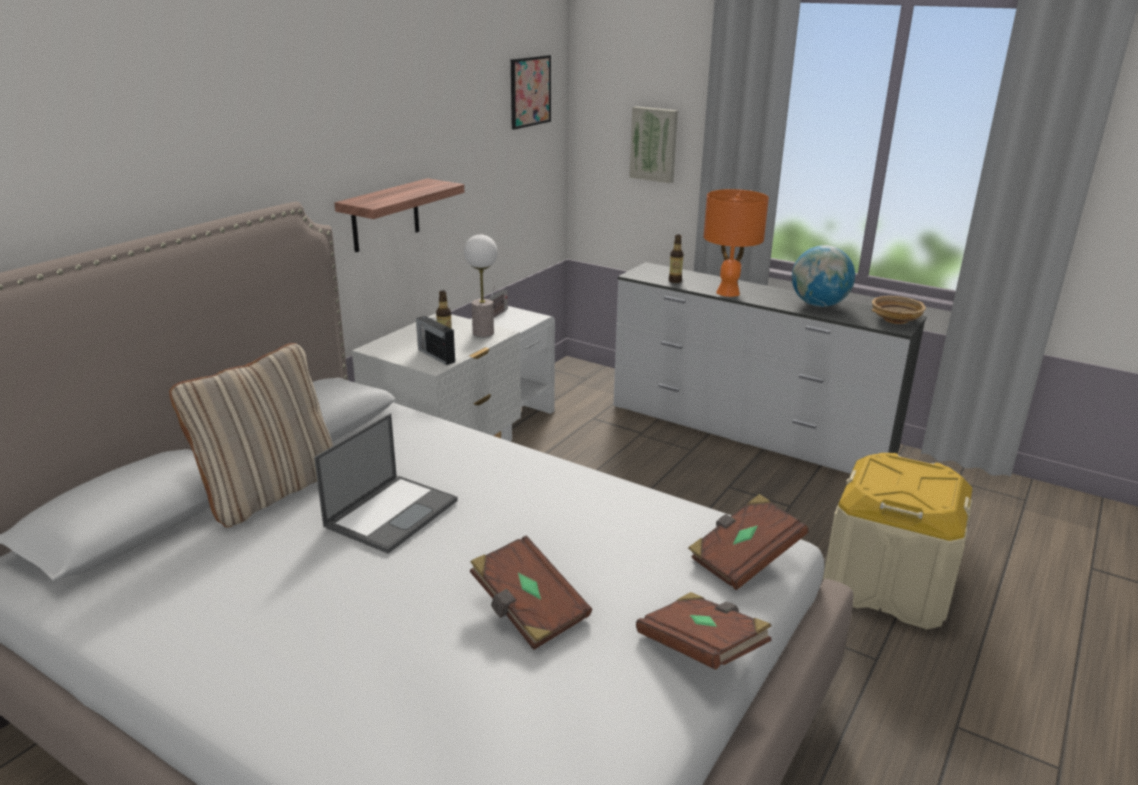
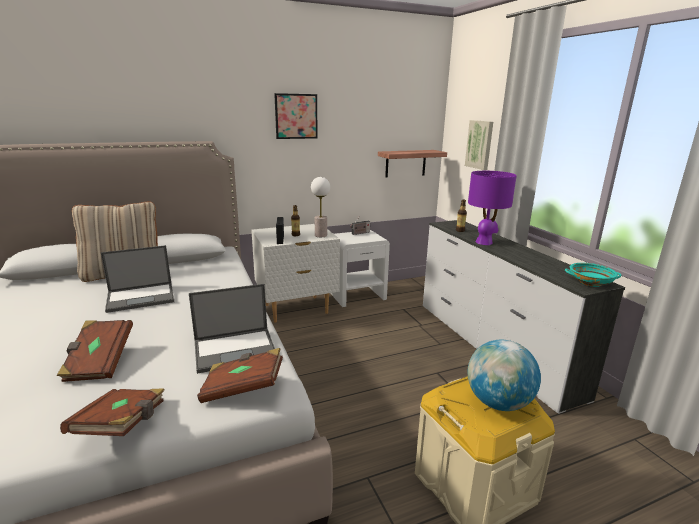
camera: 35 degrees right, 5 degrees down
(385, 215) = (284, 162): shelf -> shelf (405, 163)
(530, 91) = (408, 108): picture -> picture (296, 116)
(657, 524) = (236, 349): none -> laptop
(728, 292) = (484, 242): orange table lamp -> purple table lamp
(819, 305) = (539, 261): globe -> globe (498, 403)
(895, 319) = (590, 282): beige bowl -> turquoise bowl

